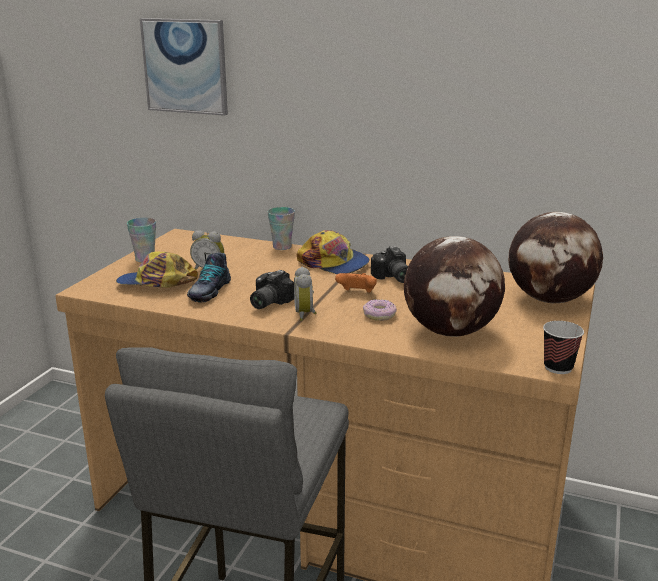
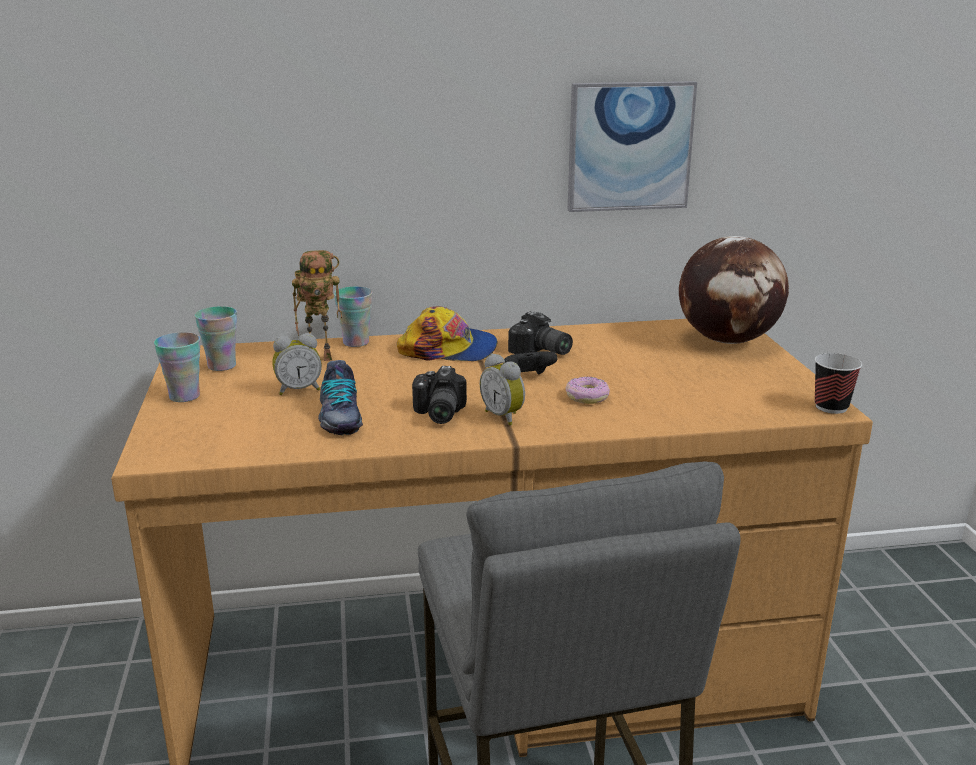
camera: 30 degrees left, 0 degrees up
(156, 283) = (250, 424): cap -> none
(185, 66) = (170, 98): picture -> picture (629, 146)
(187, 245) = (222, 366): none -> cup
(248, 253) = (321, 358): none -> toy robot
(357, 293) = (527, 378): orange game controller -> black game controller
(451, 331) = (685, 396): globe -> none

